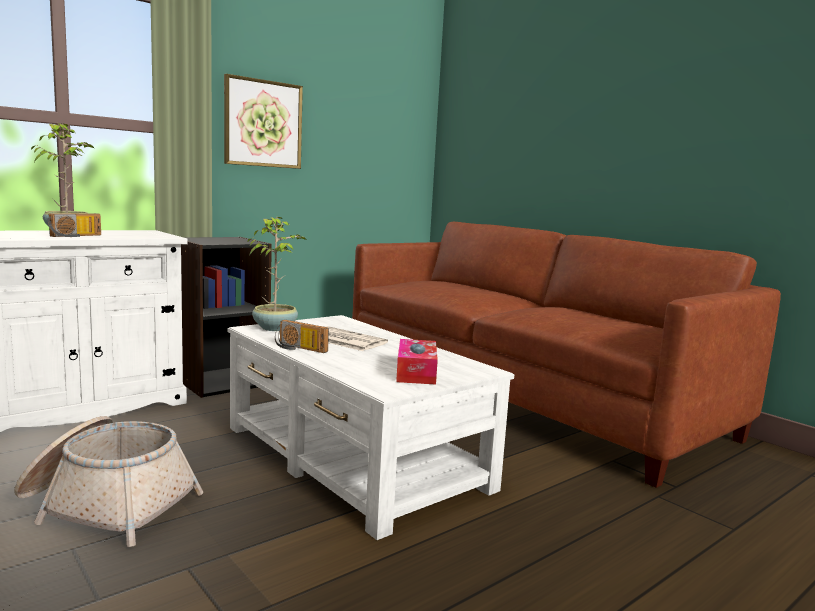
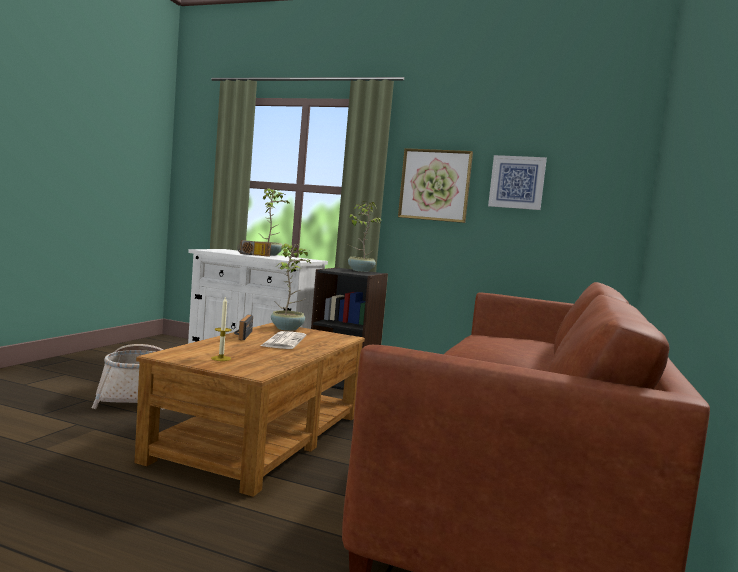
camera: 60 degrees right, 5 degrees down
(215, 238) = (360, 270): none -> potted plant
(342, 124) = (517, 182): none -> picture
(353, 458) = (259, 436): white coffee table -> brown coffee table
(416, 372) = (221, 358): tissue box -> candle

